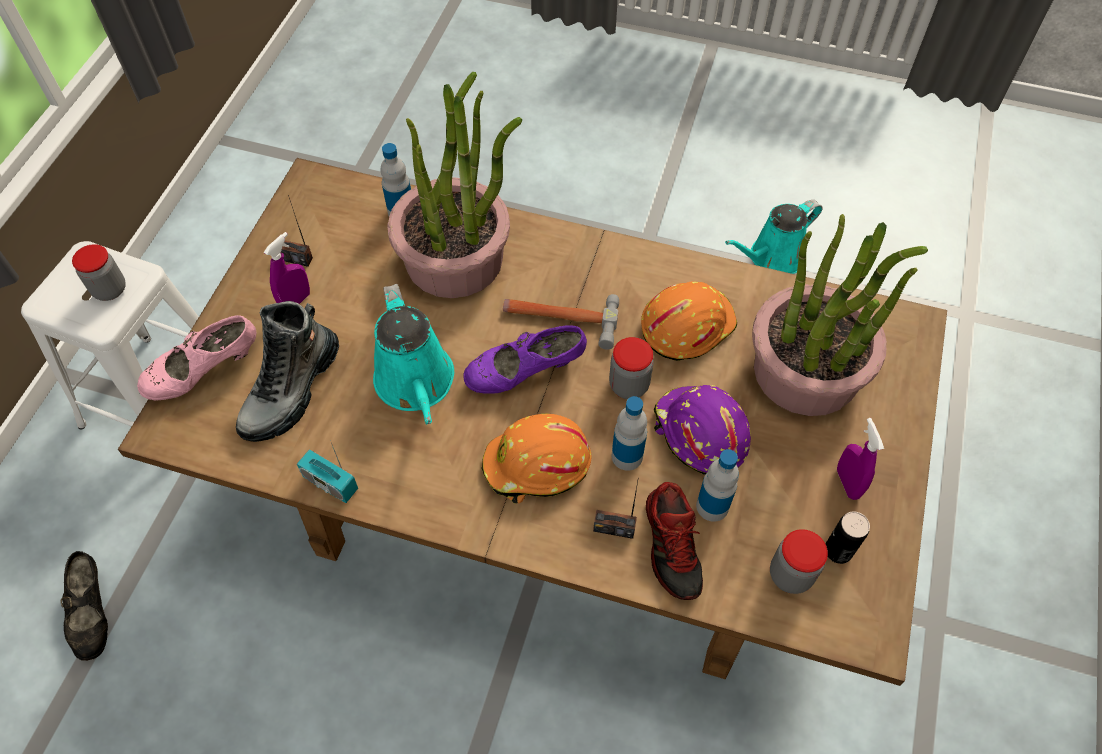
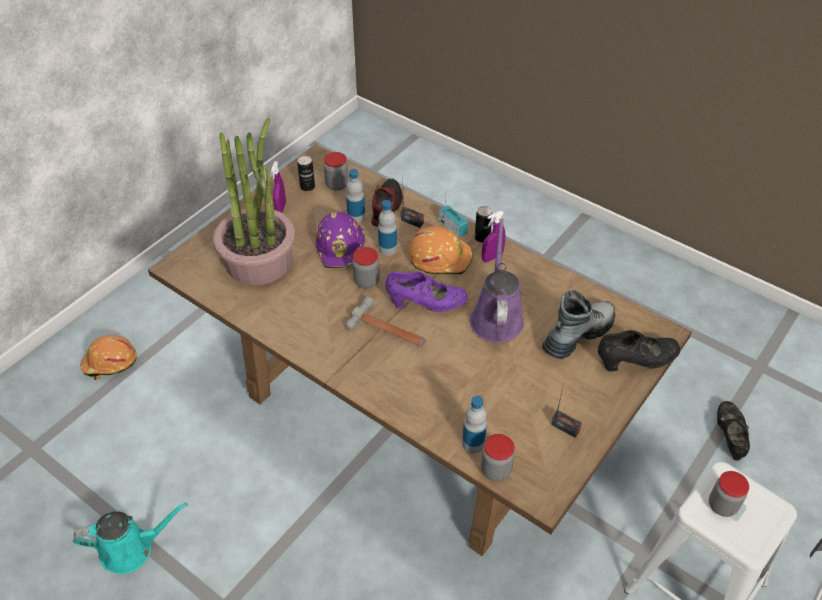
camera: 160 degrees left, 10 degrees down
(205, 373) = (635, 361): pink shoe -> black shoe
(296, 301) = (568, 393): purple spray bottle -> purple spray bottle (492, 257)
(330, 483) = (560, 279): radio -> radio (453, 227)
(368, 192) = (496, 470): none -> jar
(416, 384) = (496, 317): turquoise watering can -> purple watering can
(455, 259) = (443, 392): potted plant -> none
(481, 531) = (482, 238): none -> can
(686, 325) = (310, 304): orange hard hat -> orange hard hat (109, 363)

